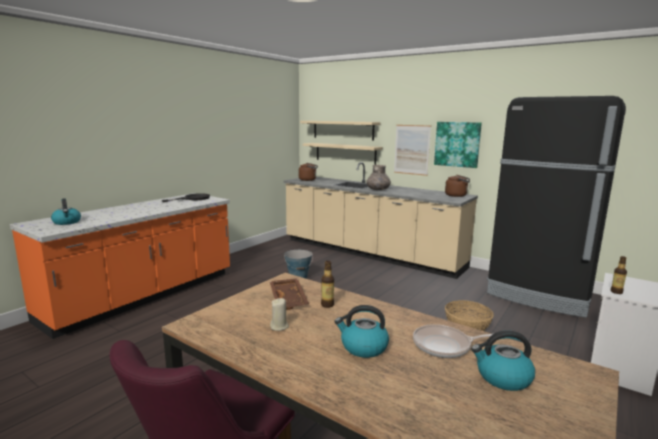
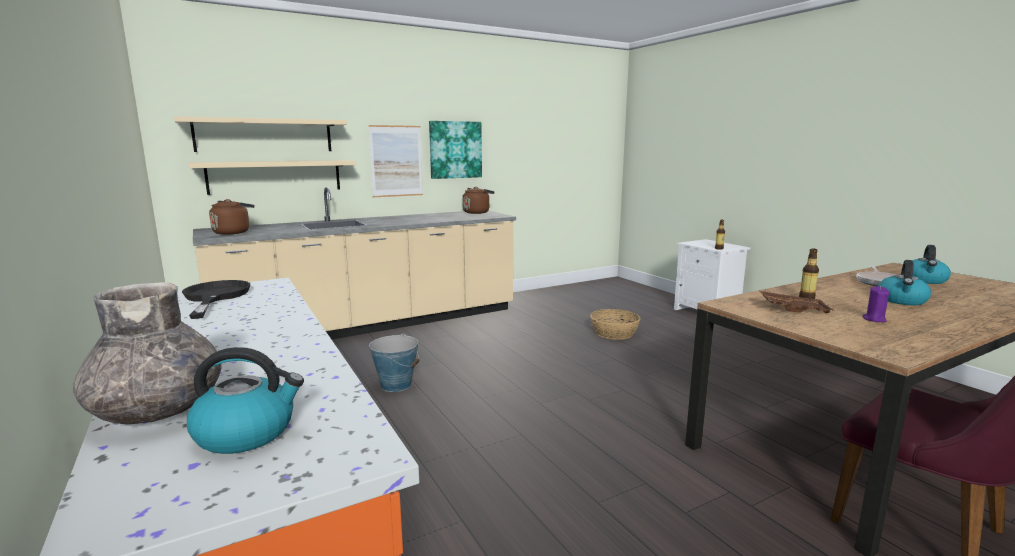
camera: 65 degrees left, 0 degrees up
(279, 326) = (874, 319): beige candle -> purple candle
(378, 189) = (391, 222): grey vase -> grey vase (159, 409)
(539, 295) = (573, 295): black fridge -> none

